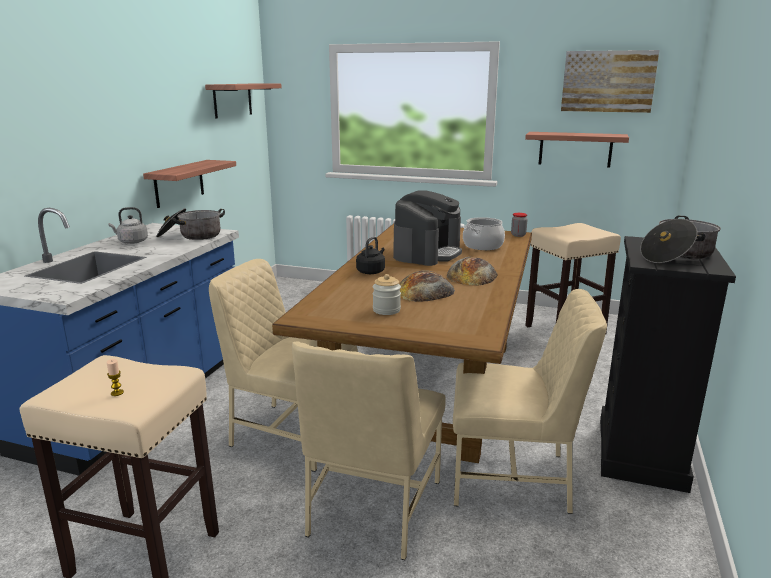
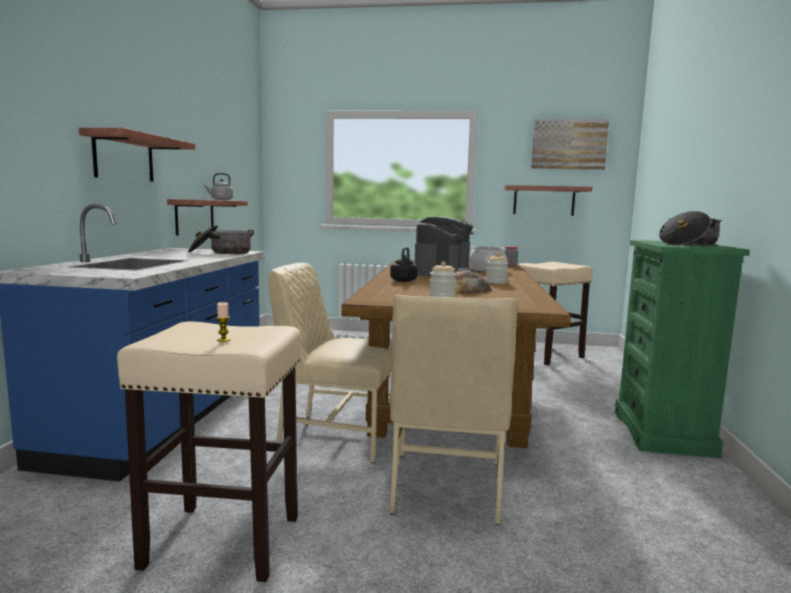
camera: 10 degrees left, 10 degrees down
(131, 242) = (163, 254): grey kettle -> grey kettle (220, 200)
(232, 100) = (239, 152): shelf -> shelf (124, 158)
(472, 275) = (496, 282): bread -> jar
(512, 478) = (564, 456): beige chair -> none
(641, 453) = (663, 433): black dresser -> green dresser

